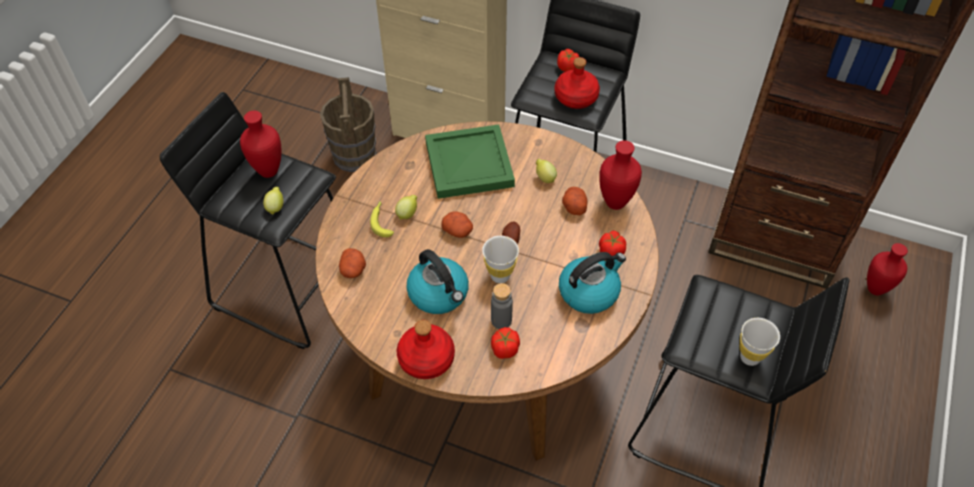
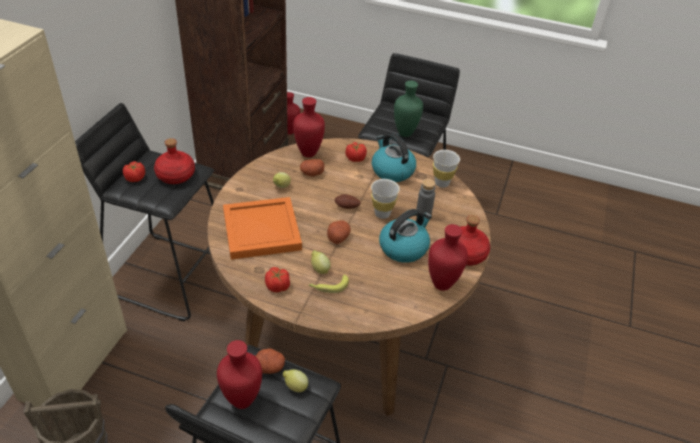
camera: 95 degrees left, 10 degrees down
(353, 270) = (385, 303): potato -> potato (269, 367)
(375, 327) = (442, 285): none -> red vase
(468, 165) = (263, 231): green tray -> orange tray
(505, 349) = (448, 212): tomato -> tomato (278, 286)
(707, 329) = (405, 133): none -> green vase
(750, 357) = (423, 119): white cup -> white cup (441, 183)

